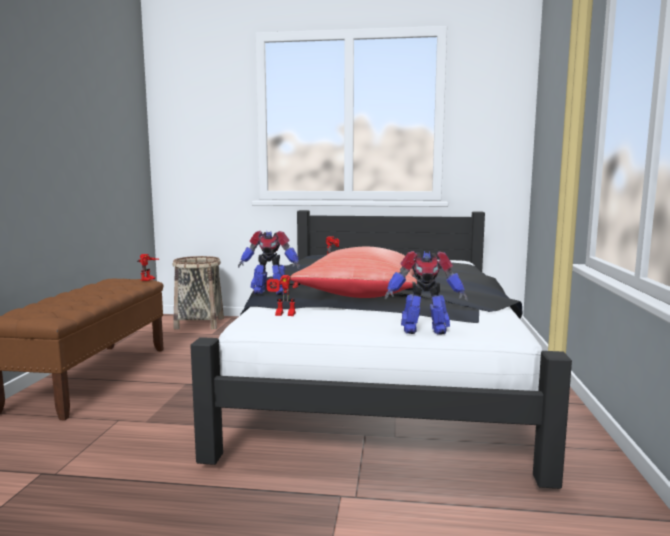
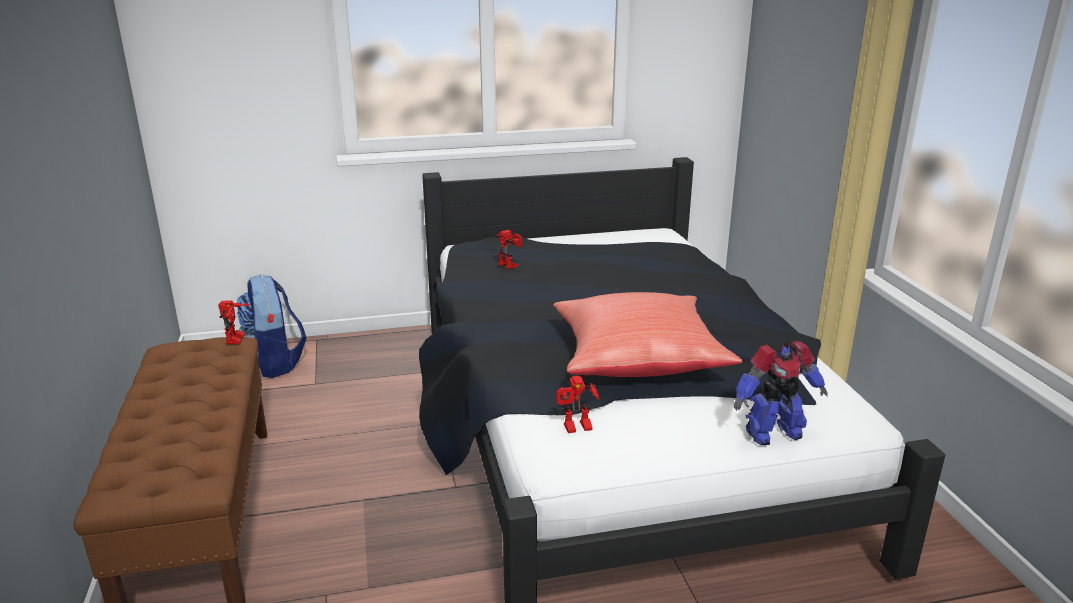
camera: 20 degrees left, 15 degrees up
(199, 324) = (275, 363): basket -> backpack
(269, 292) = (507, 373): toy robot -> none

